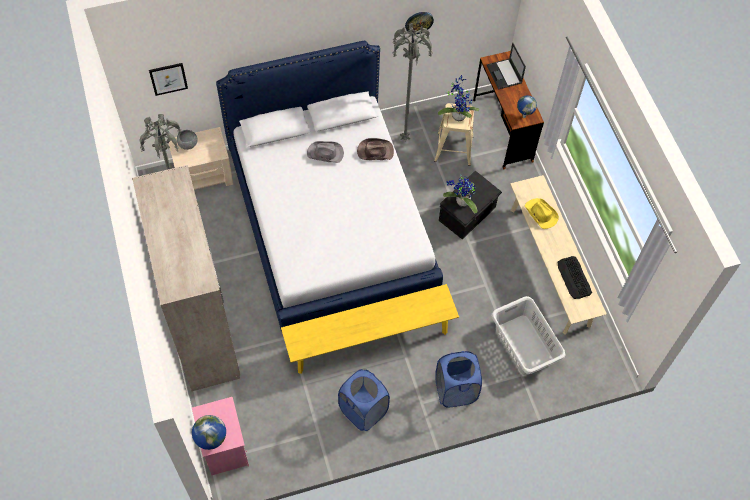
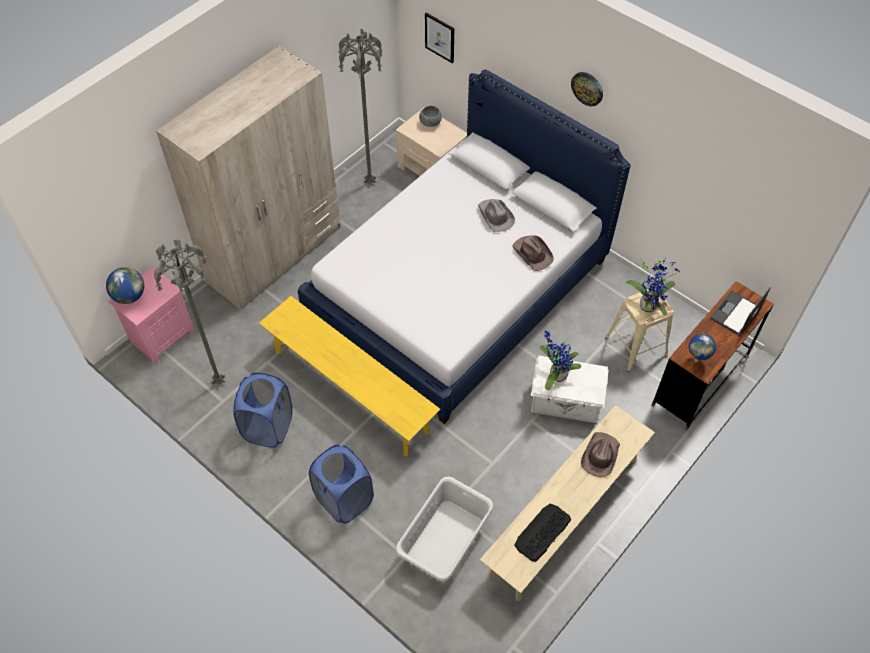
camera: 60 degrees right, 5 degrees down
(404, 138) = (610, 296): grey floor lamp -> grey floor lamp (220, 381)
(419, 22) = (686, 175): wall clock -> wall clock (587, 88)
(468, 214) = (566, 401): black storage box -> white storage box
(541, 214) = (600, 455): yellow hat -> brown hat

